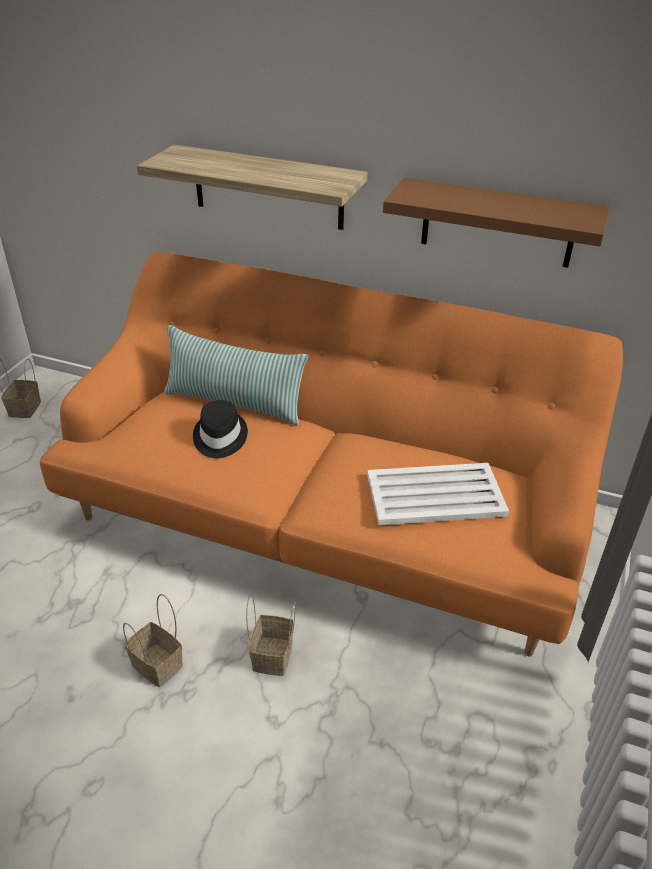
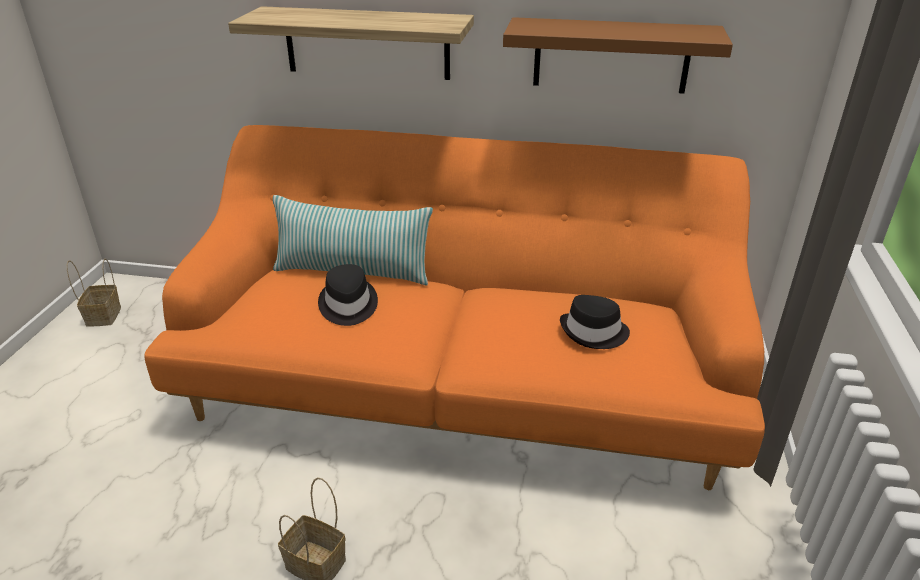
camera: 10 degrees left, 5 degrees down
(273, 657) = (444, 534): basket -> none
(436, 495) = (594, 332): white tray -> black hat

